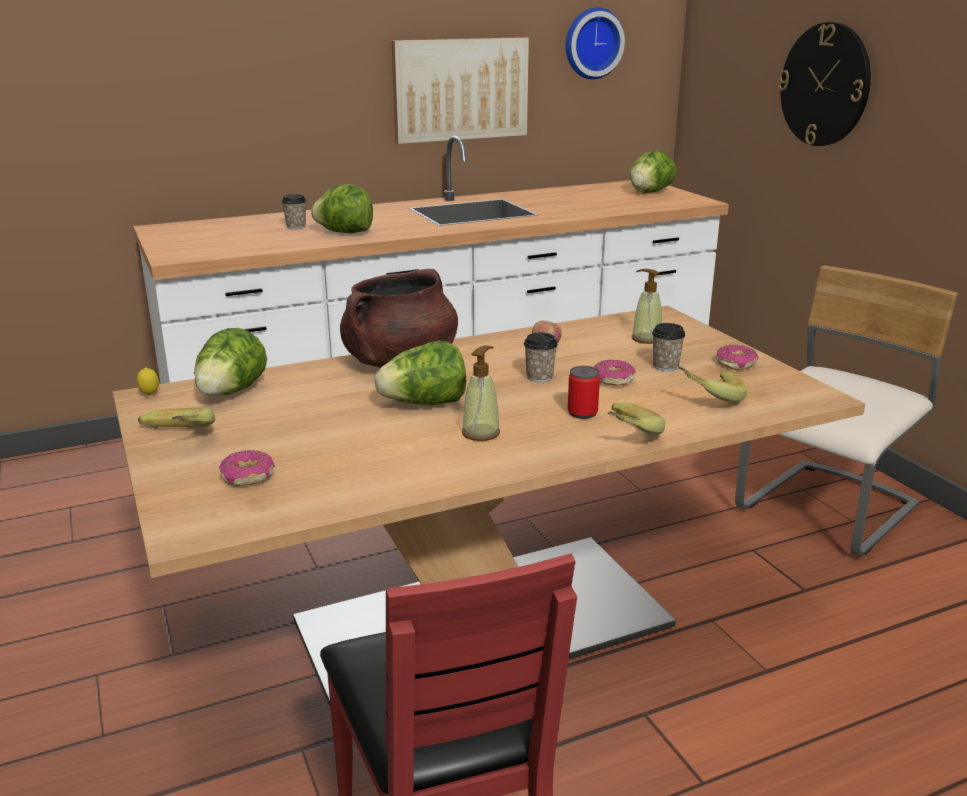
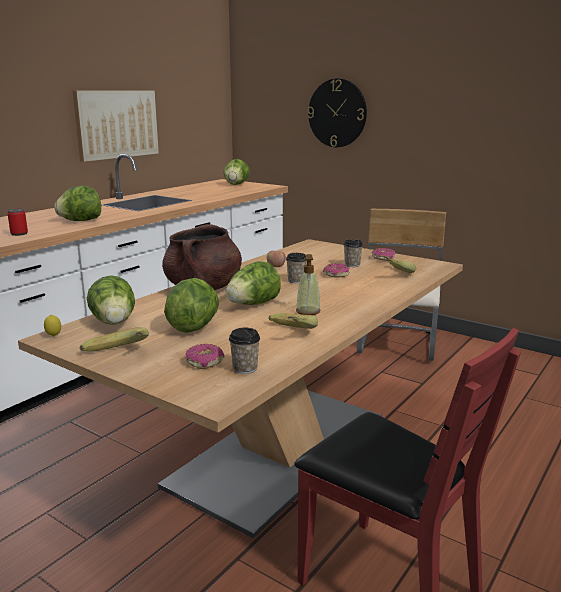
camera: 30 degrees left, 5 degrees down
(296, 227) = (37, 221): cup -> cup (245, 368)
(306, 421) = (193, 327): none -> lettuce
(582, 413) = (345, 292): can -> can (19, 234)
(592, 43) = (186, 95): wall clock -> none
(623, 435) = (381, 297): banana -> banana (288, 334)
(646, 339) = (322, 255): soap dispenser -> none

